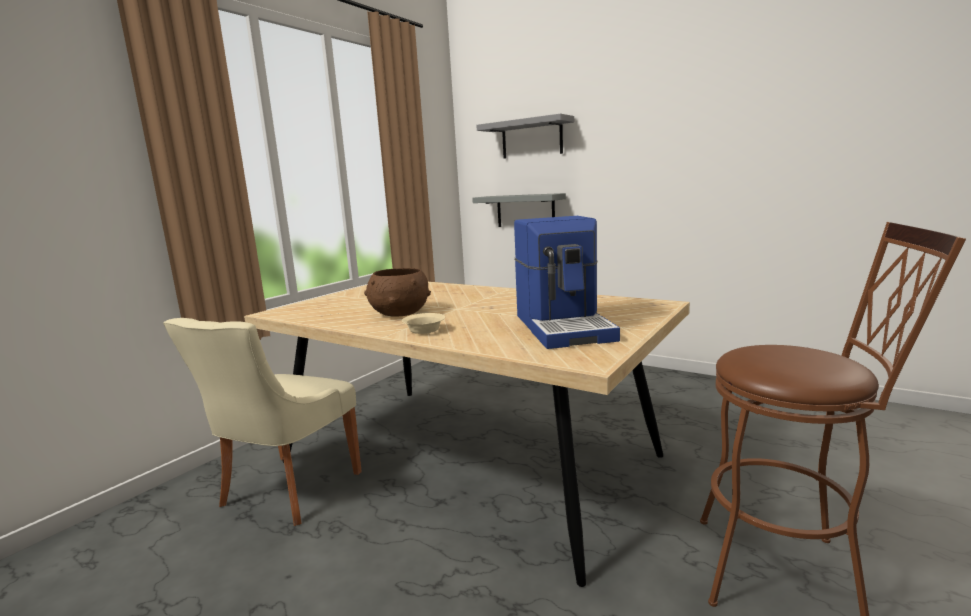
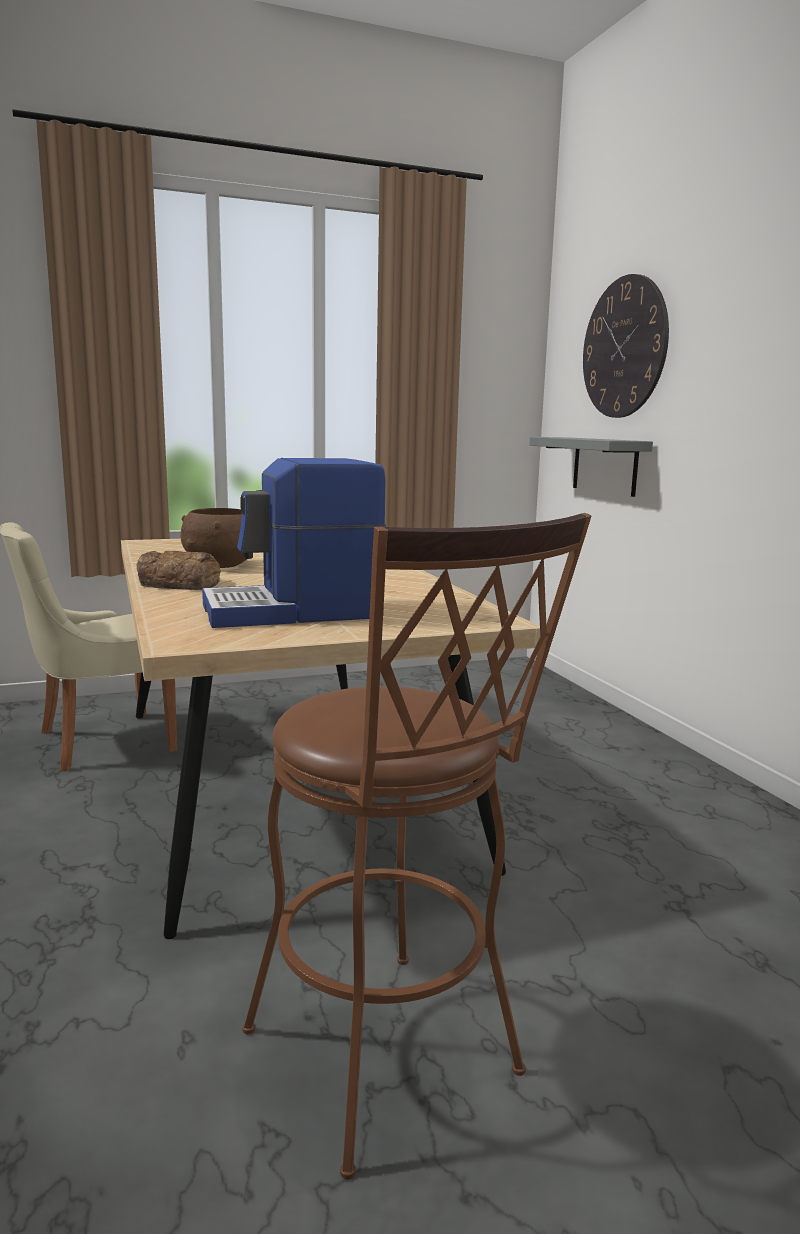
camera: 35 degrees right, 0 degrees up
(424, 330) = (179, 583): beige bowl -> bread
(532, 138) = (624, 347): grey shelf -> wall clock
(564, 327) = (294, 612): coffee machine -> coffee machine turned 45 degrees clockwise

